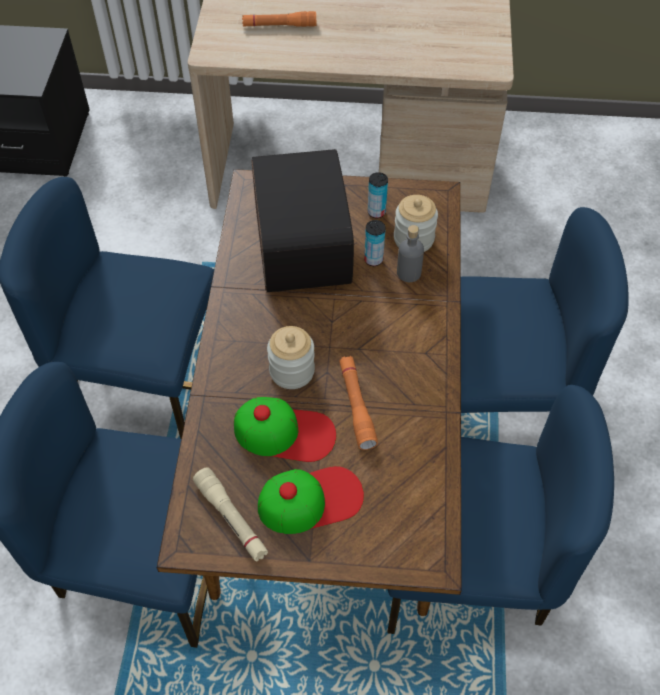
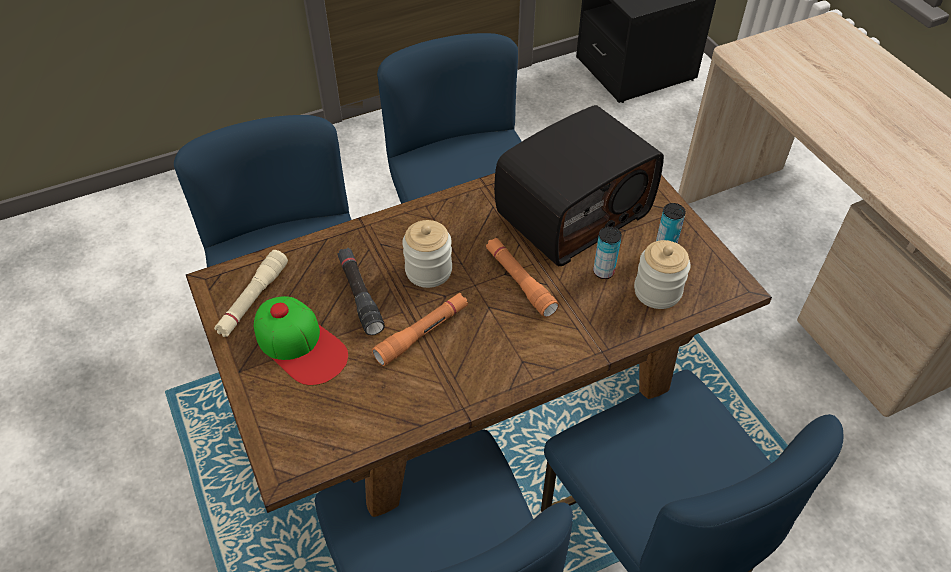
camera: 60 degrees right, 5 degrees down
(279, 26) = (829, 78): orange flashlight -> orange flashlight (520, 282)
(285, 432) = (360, 295): cap -> black flashlight
(408, 273) = (611, 305): grey bottle -> none

